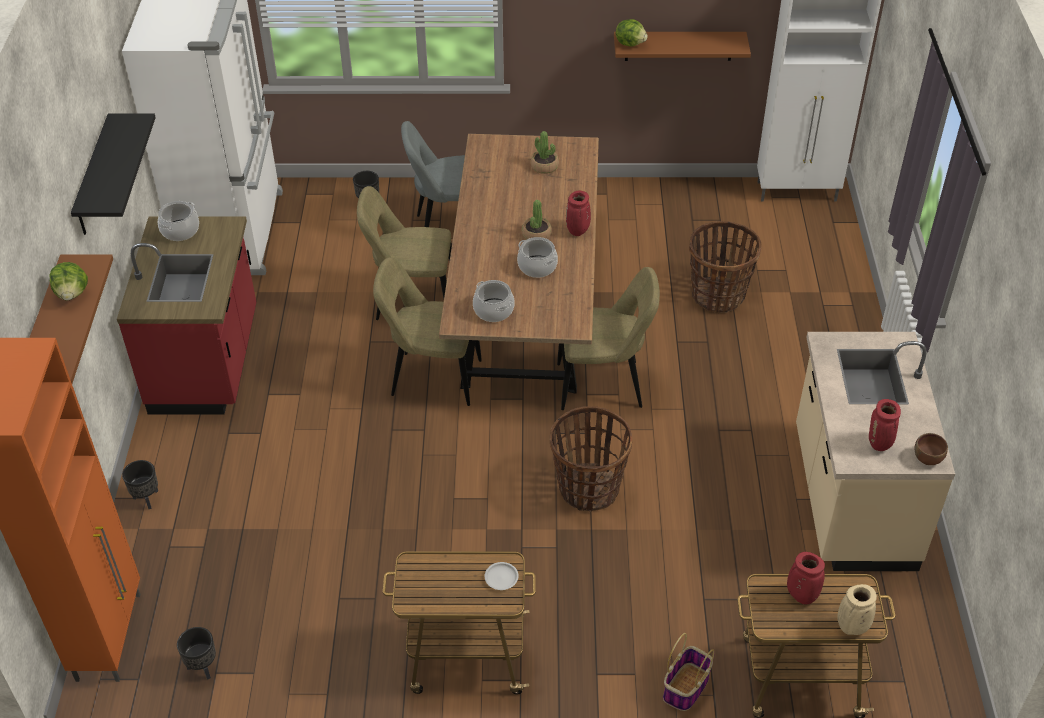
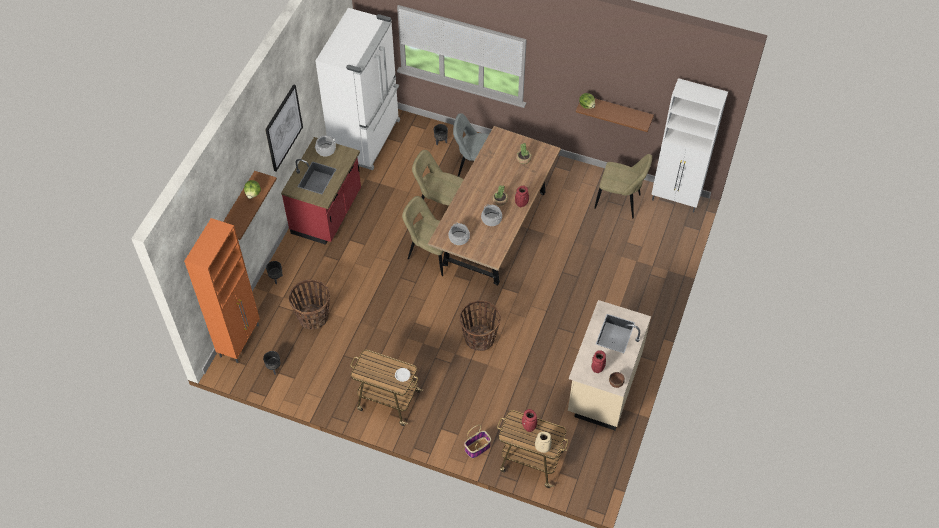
camera: 20 degrees right, 10 degrees up
(94, 177) = (283, 128): black shelf -> picture
(604, 386) = (513, 285): beige chair -> beige chair (620, 202)
(718, 295) = (597, 251): basket -> basket (313, 317)

